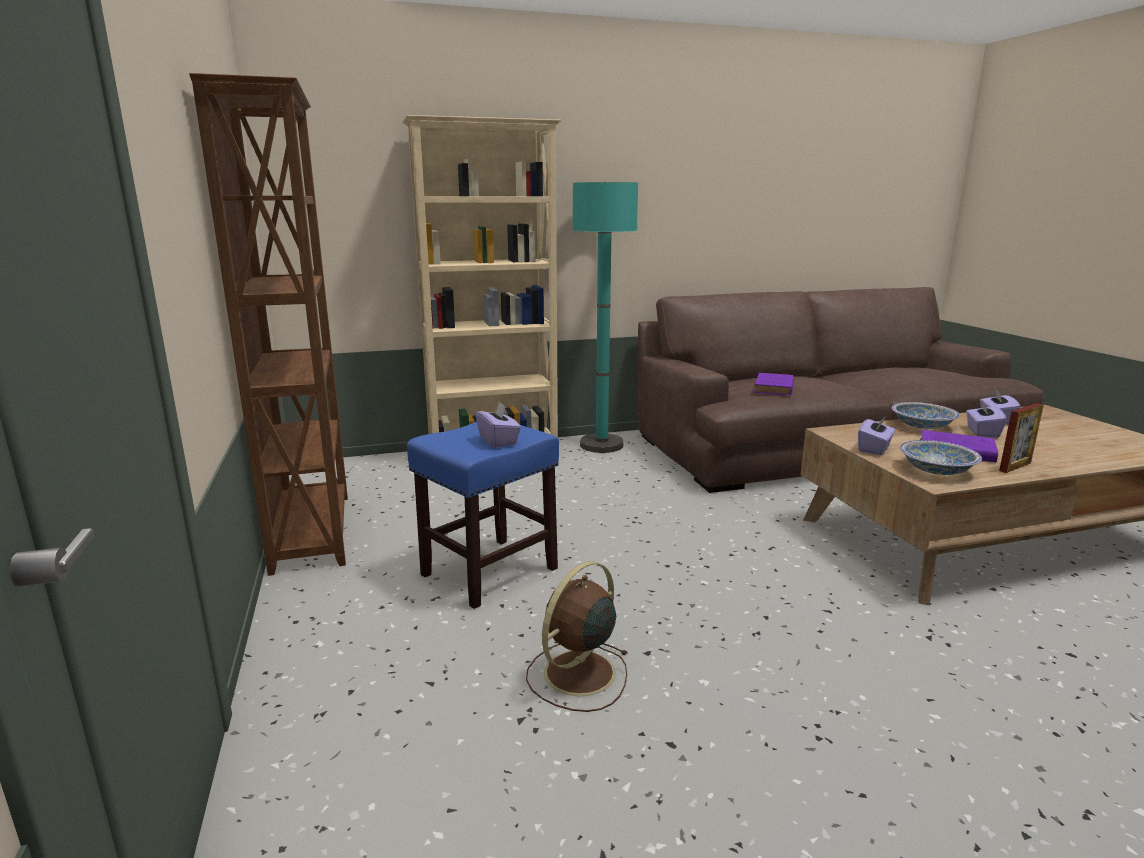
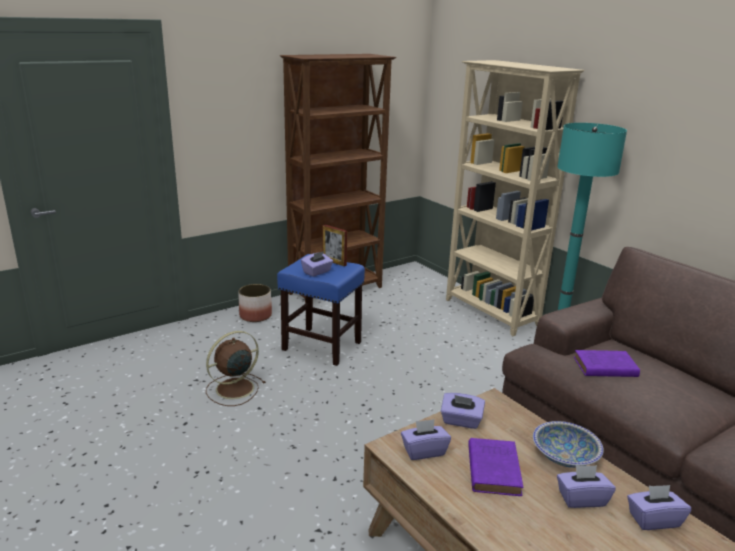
camera: 70 degrees right, 5 degrees up
(318, 621) = (255, 316): none -> planter
(577, 674) = (233, 389): brown fan -> brown fan turned 60 degrees counterclockwise
(936, 470) = (424, 451): bowl -> purple tissue box
(1015, 467) = (469, 503): picture frame -> picture frame (334, 262)

